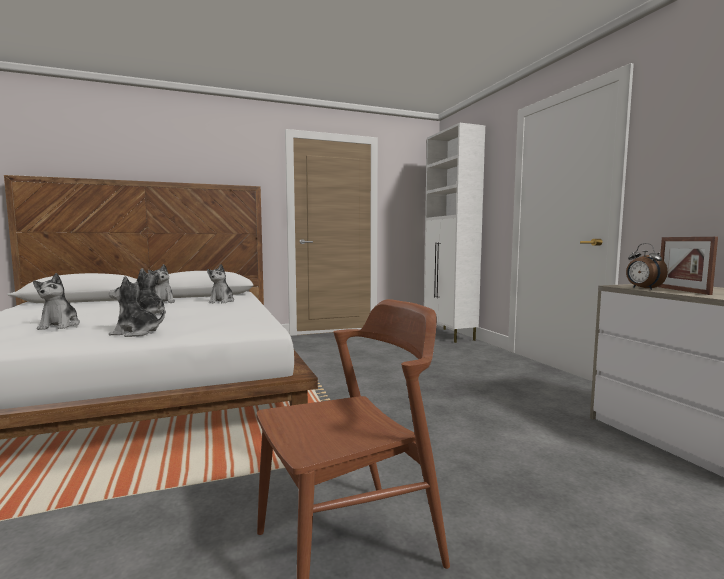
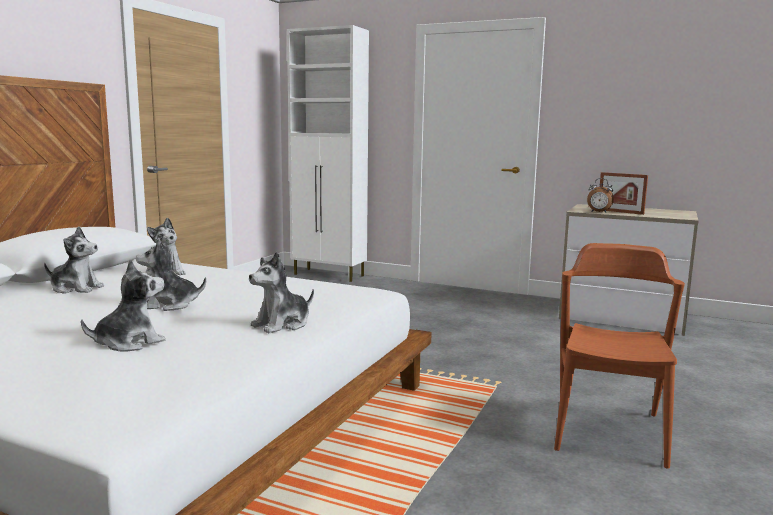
camera: 45 degrees left, 5 degrees up
(60, 325) = (129, 343): plush toy -> plush toy turned 75 degrees counterclockwise

